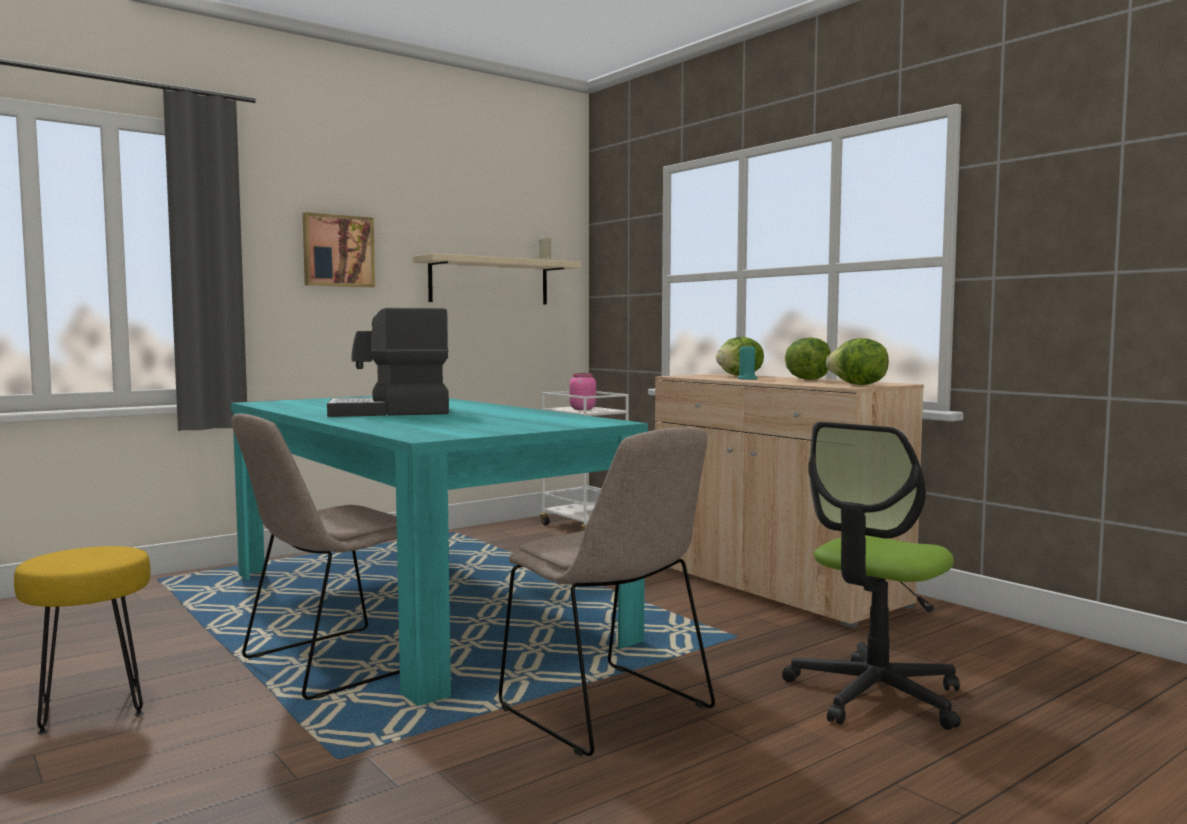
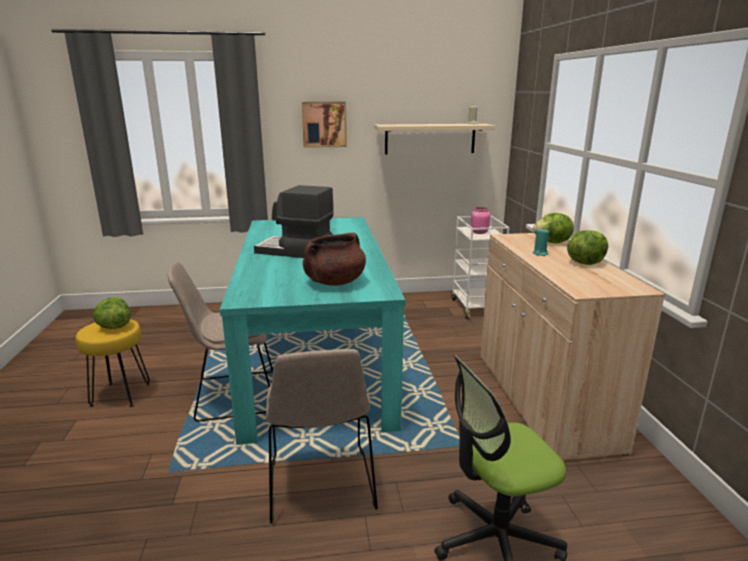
camera: 30 degrees right, 15 degrees up
(522, 421) = (334, 282): none -> brown cooking pot
(858, 385) = (596, 288): lettuce -> lettuce (114, 327)

